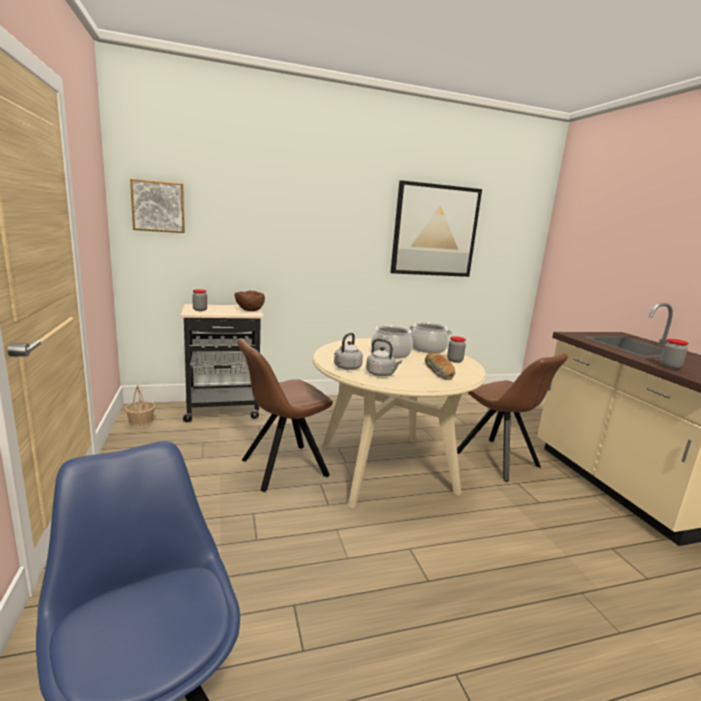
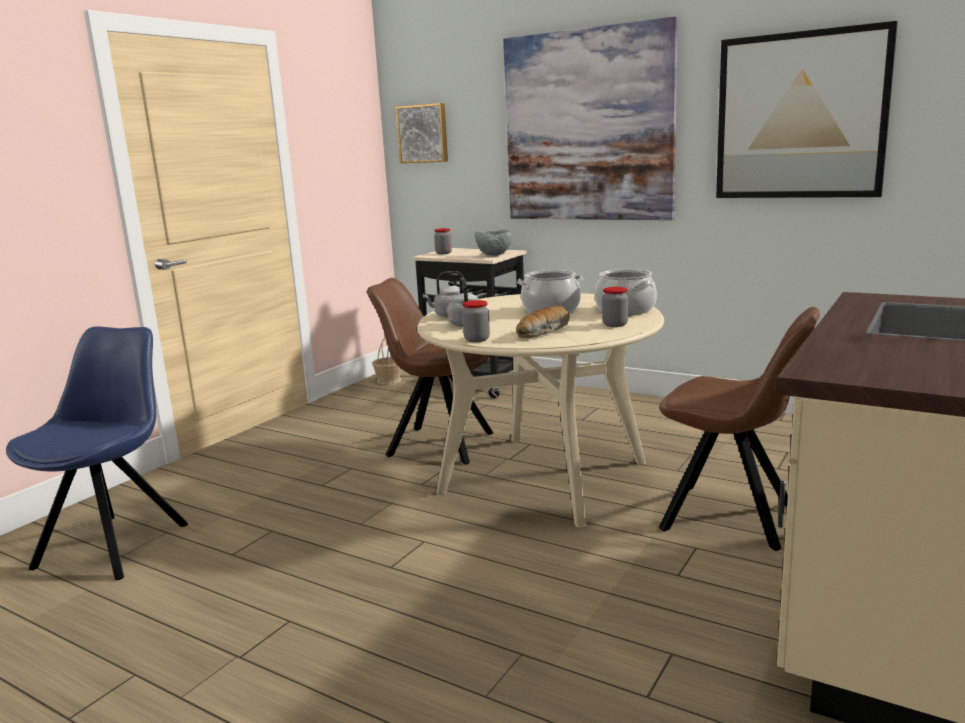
camera: 50 degrees right, 0 degrees up
(249, 310) = (493, 255): brown bowl -> grey bowl
(310, 220) = (588, 126): none -> picture
(497, 459) = (729, 517): brown chair -> brown chair turned 75 degrees counterclockwise
(670, 367) = (842, 348): jar -> jar (477, 339)

